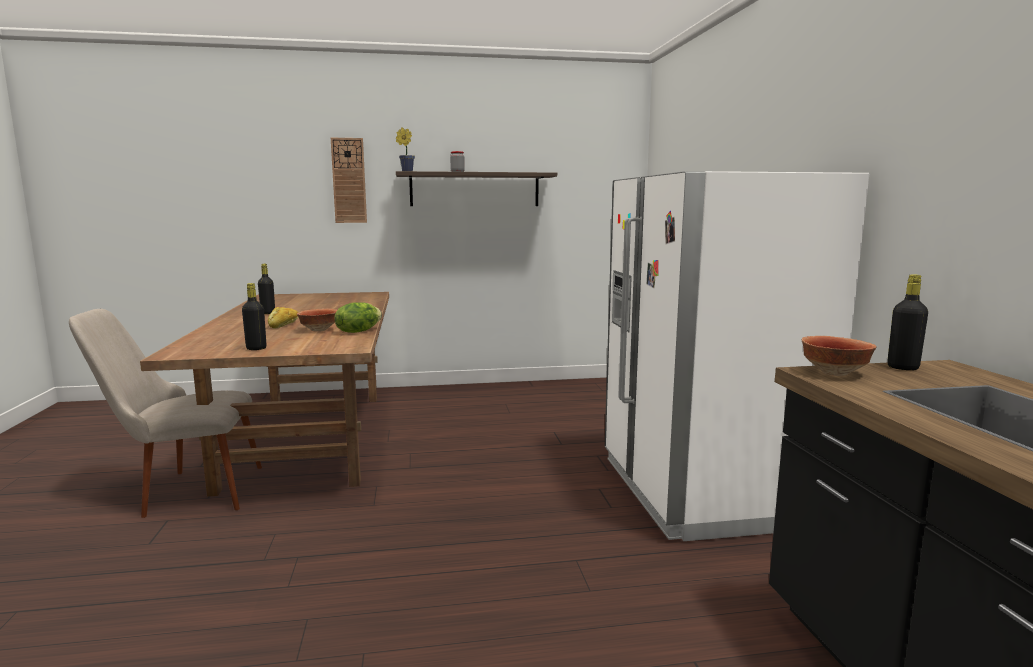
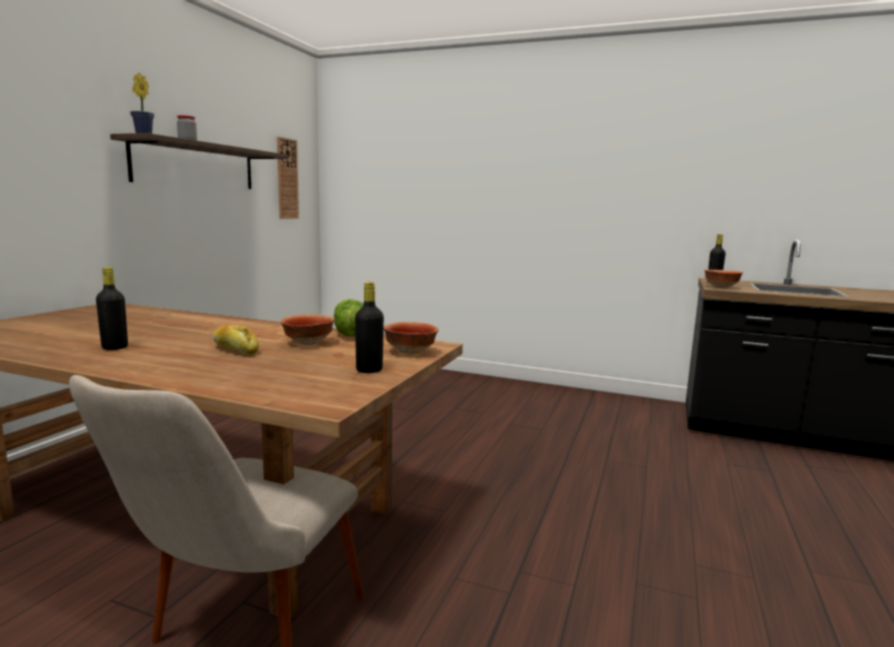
camera: 60 degrees left, 0 degrees up
(319, 347) = (411, 352): none -> bowl
(349, 180) = (44, 137): wall clock -> wall clock (287, 179)
(703, 491) = (544, 401): white fridge -> none

